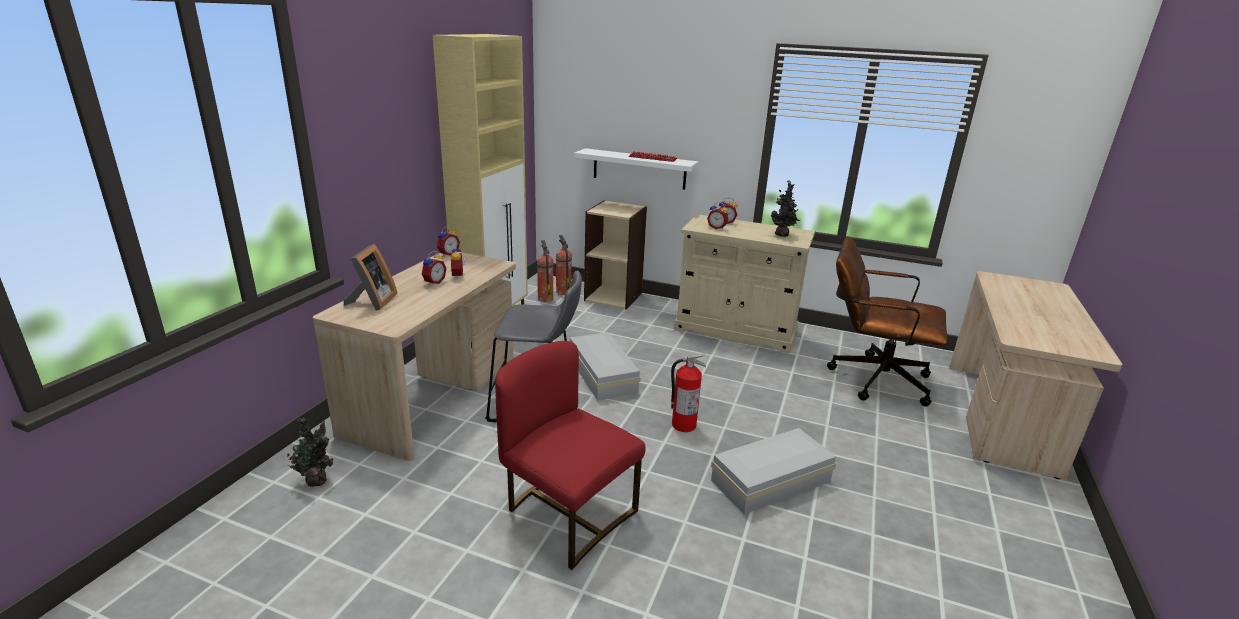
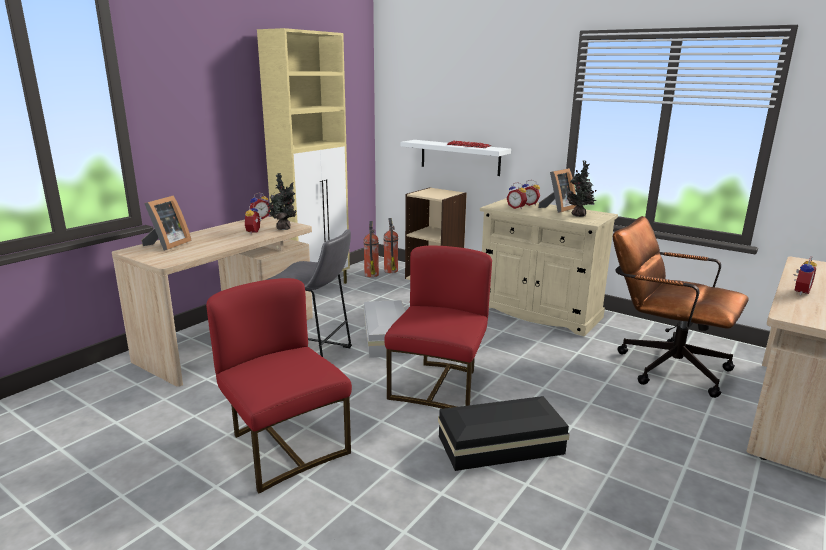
camera: 15 degrees right, 5 degrees down
(316, 480) = (96, 392): potted plant -> potted plant (284, 228)
(433, 282) = (229, 235): alarm clock -> alarm clock (799, 292)
(683, 425) = (439, 386): fire extinguisher -> red chair
(756, 227) = (557, 209): none -> picture frame
(773, 481) = (503, 445): white storage box -> black storage box

